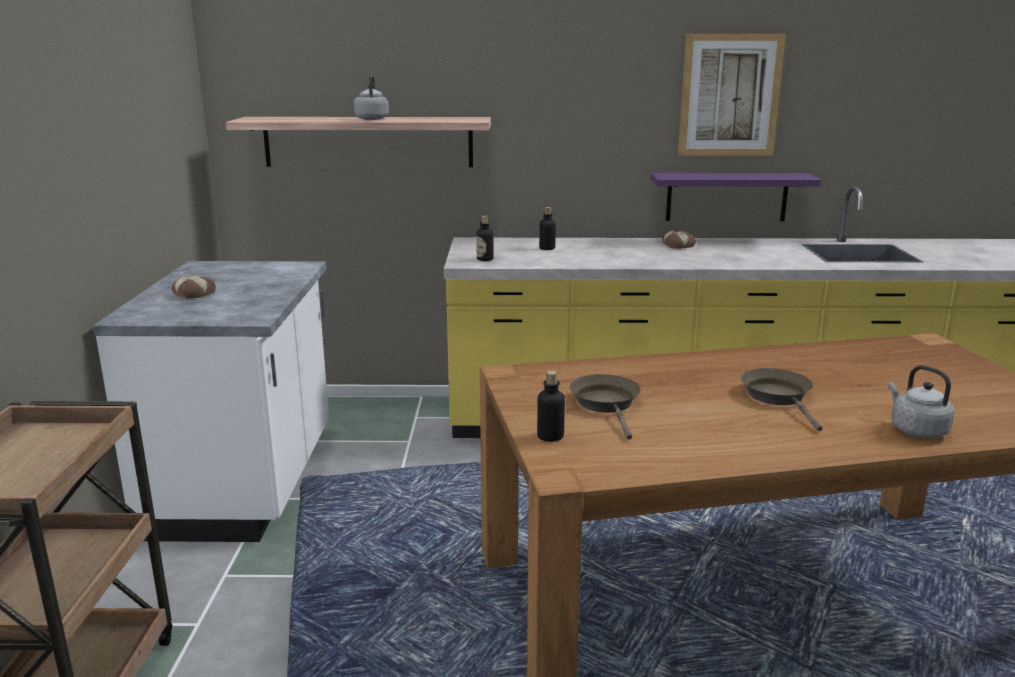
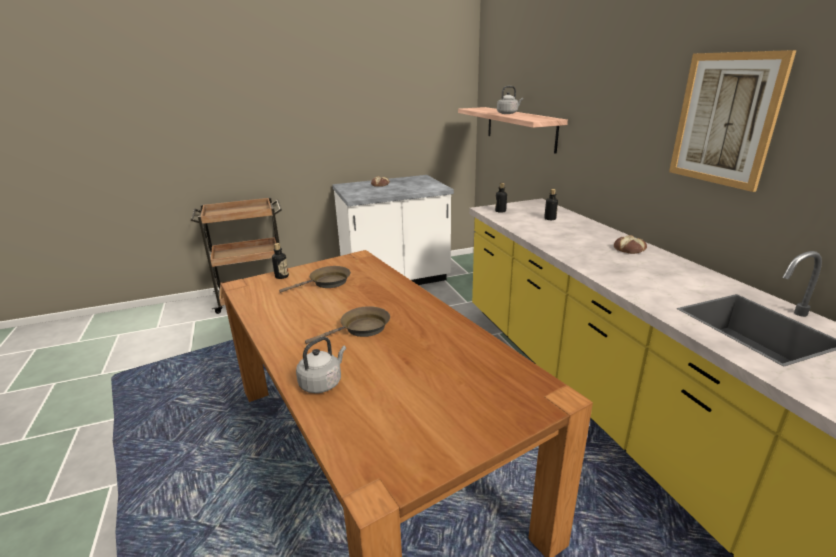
camera: 70 degrees right, 5 degrees up
(726, 197) = (705, 223): purple shelf -> none

